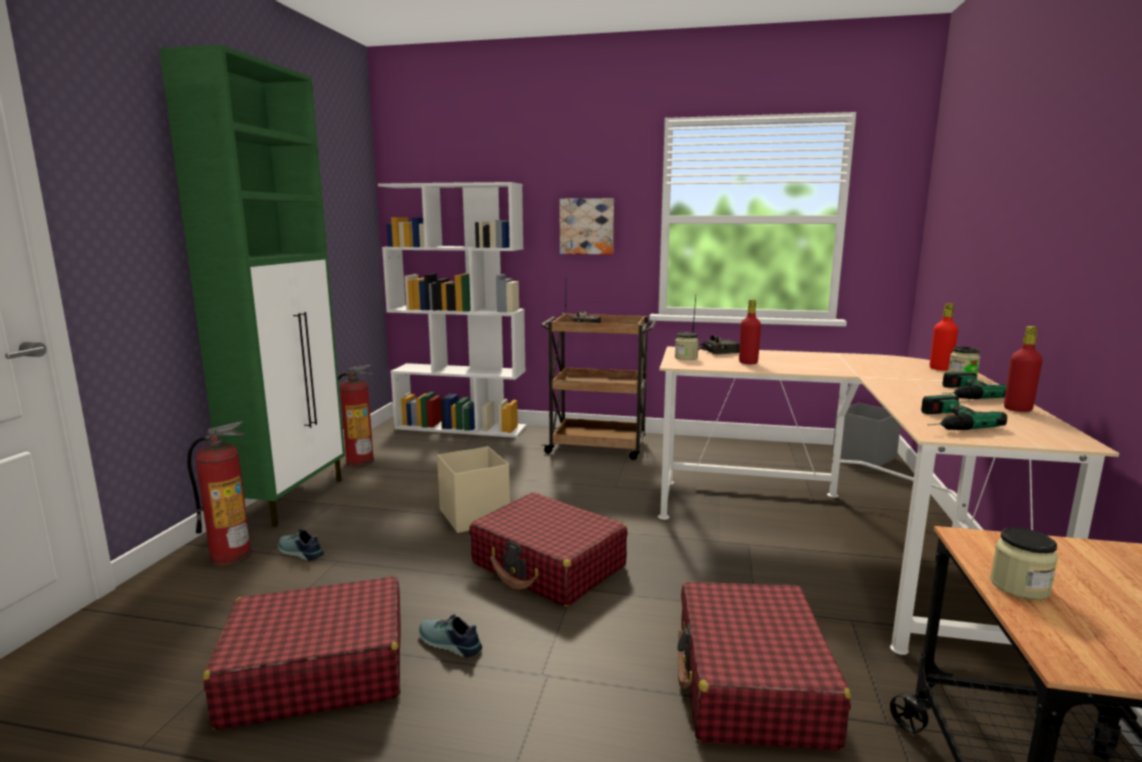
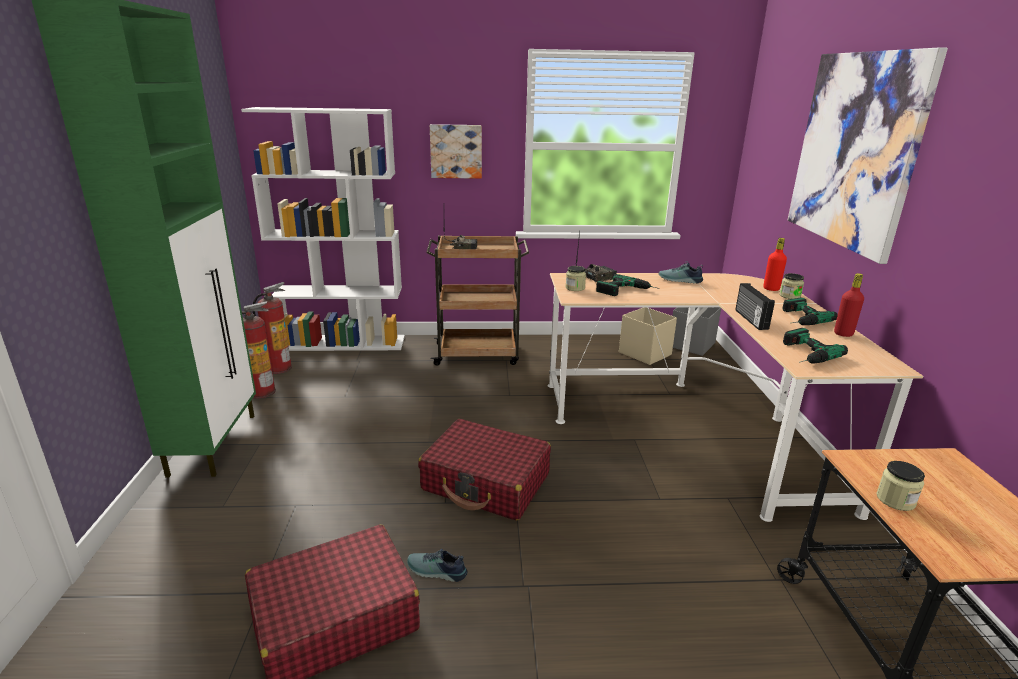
camera: 15 degrees left, 10 degrees up
(231, 555) = (187, 515): fire extinguisher -> fire extinguisher (279, 368)
(299, 552) = (254, 501): shoe -> shoe (680, 280)
(474, 515) = (400, 440): beige storage box -> beige storage box (644, 353)
(748, 363) = (628, 291): red bottle -> power drill
(751, 684) = (678, 564): red suitcase -> none
(890, 391) = (750, 319): none -> radio
(1033, 184) = (855, 151): none -> picture

